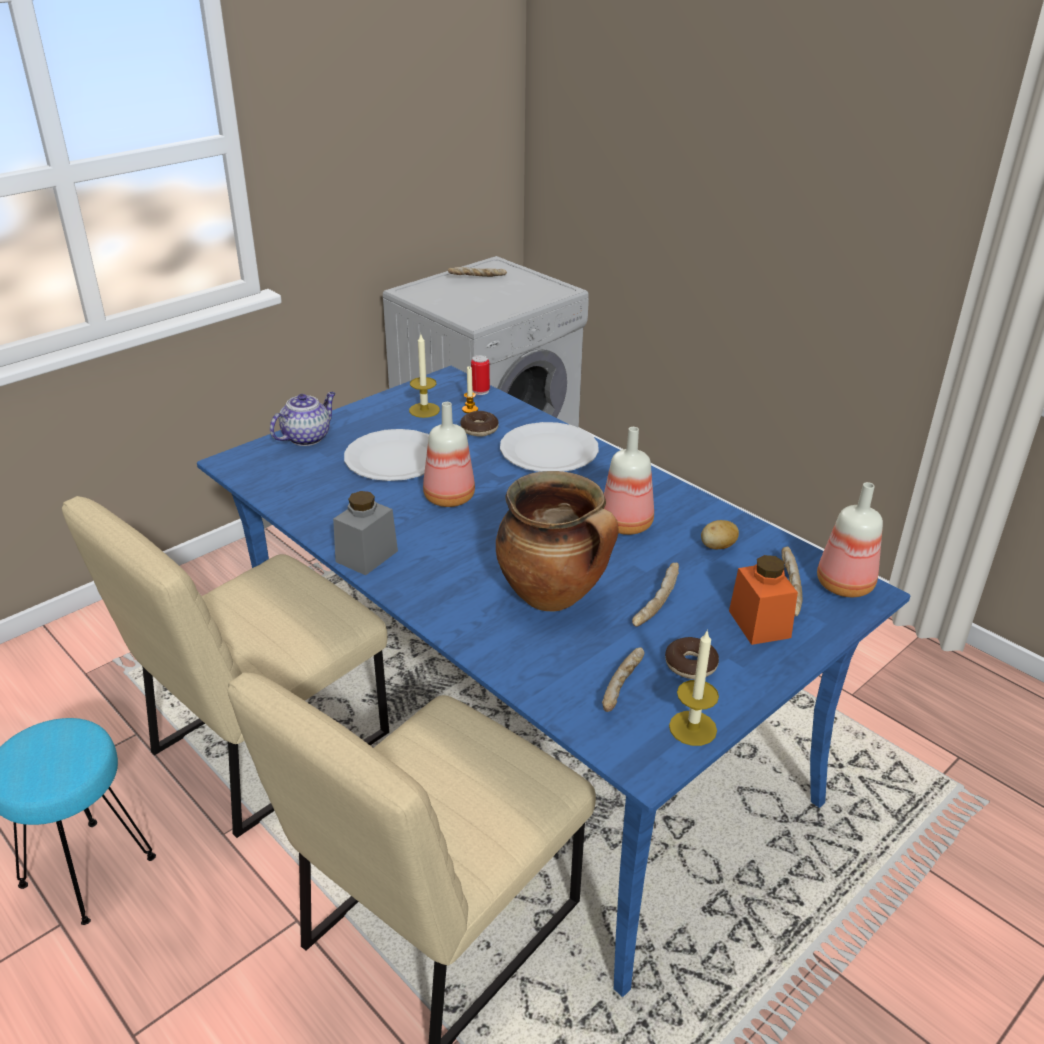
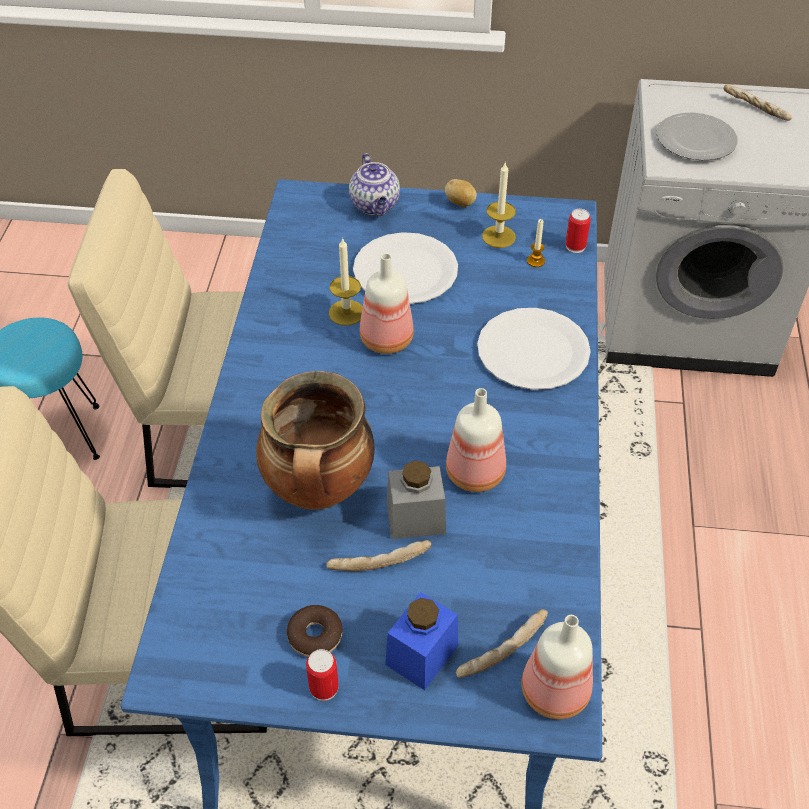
camera: 50 degrees right, 15 degrees up
(307, 437) = (375, 205): teapot -> teapot turned 75 degrees clockwise
(367, 556) = (258, 348): grey jar -> grey jar (416, 518)
(470, 304) = (694, 140): none -> plate
(479, 429) = (511, 288): donut -> none
(623, 687) = (245, 606): bread -> none
(692, 728) = (233, 683): candle -> candle (346, 312)
(717, 547) = (511, 558): potato -> potato (460, 203)
(743, 683) = (324, 688): none -> can
(759, 624) = (422, 655): orange jar -> blue jar

